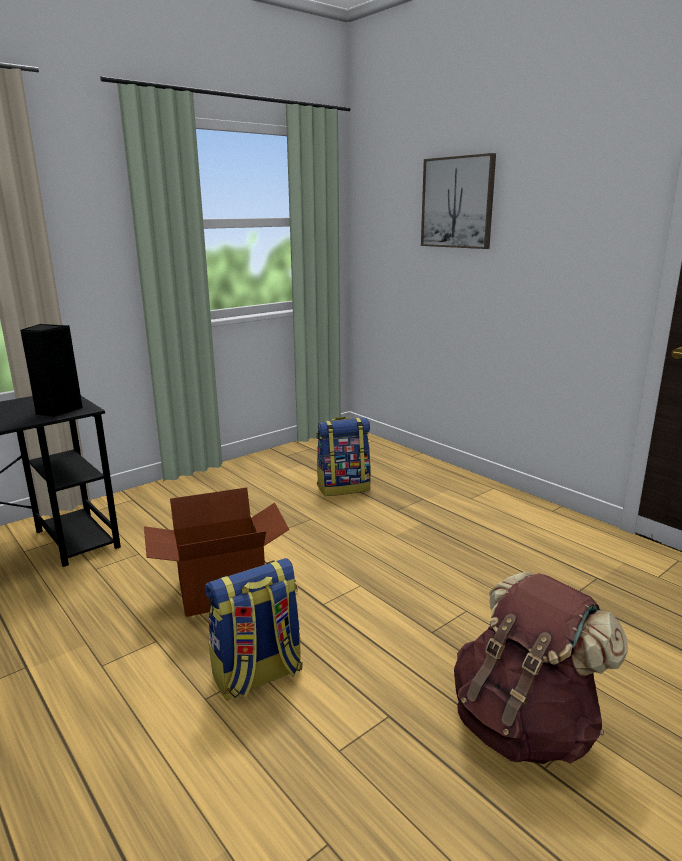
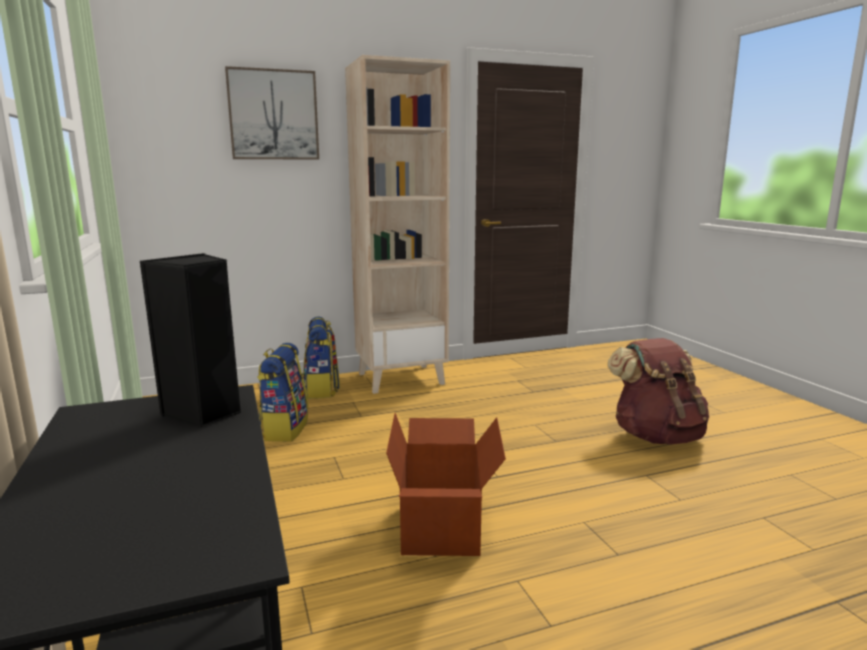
camera: 70 degrees left, 5 degrees down
(257, 675) = (591, 522): backpack -> backpack (322, 390)
(508, 507) = (401, 378): none -> beige bookcase

